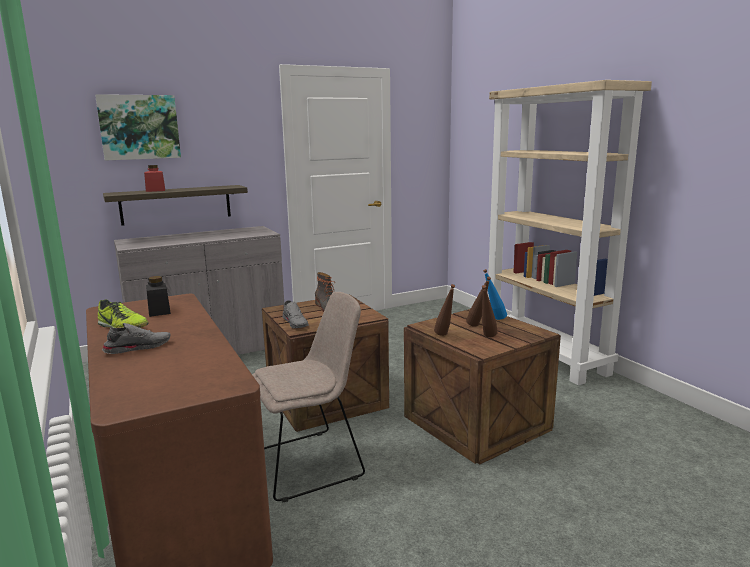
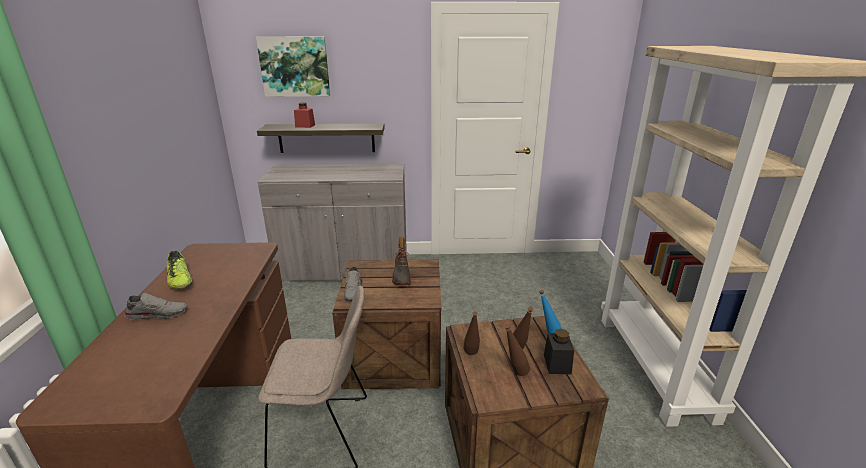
camera: 25 degrees right, 10 degrees up
(159, 311) = (227, 264): black jar -> black jar (557, 364)

